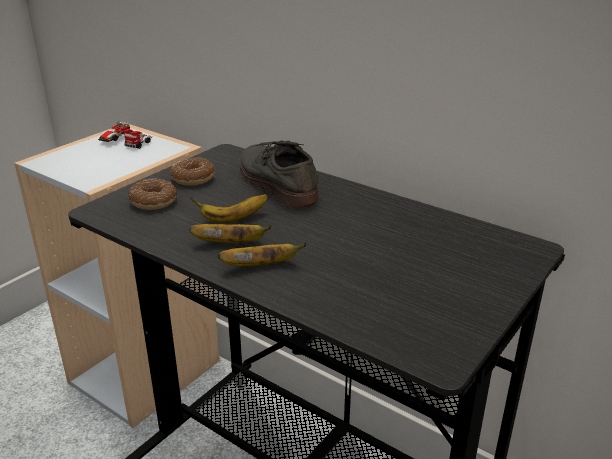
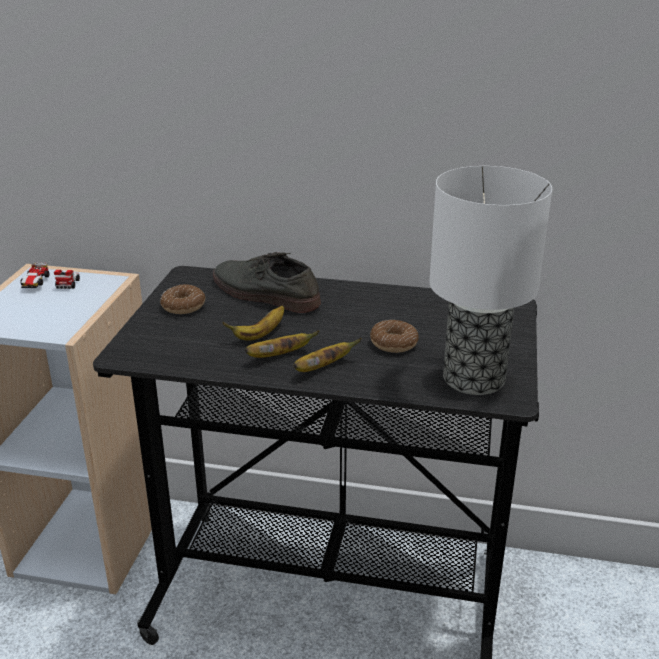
camera: 25 degrees left, 0 degrees up
(153, 201) = (168, 336): donut -> donut (393, 343)
(416, 321) = (475, 378): none -> table lamp

